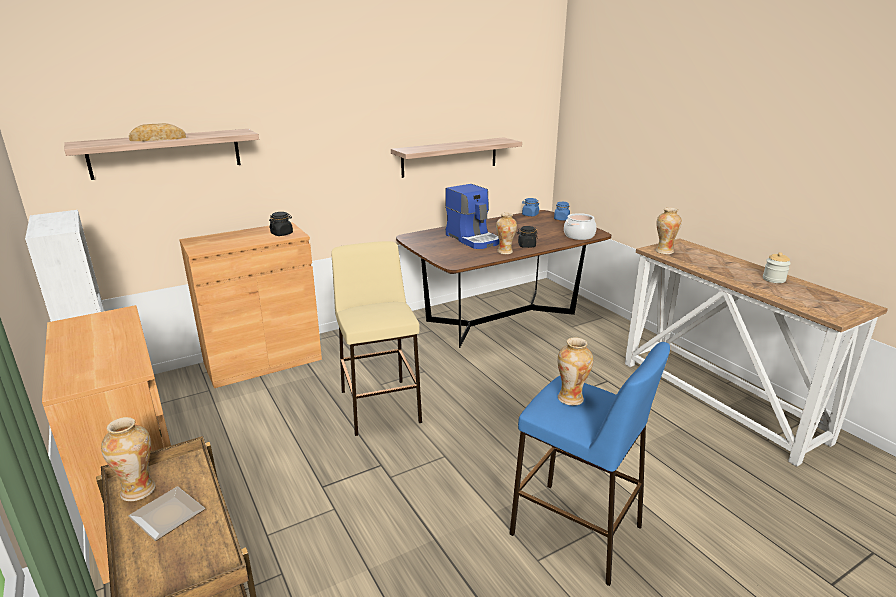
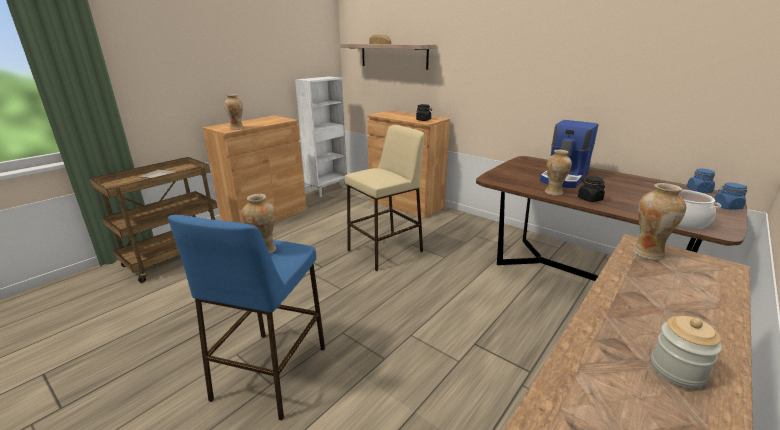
camera: 70 degrees right, 0 degrees up
(138, 490) = (178, 168): vase -> vase (237, 128)
(450, 157) = (605, 95): shelf -> none

